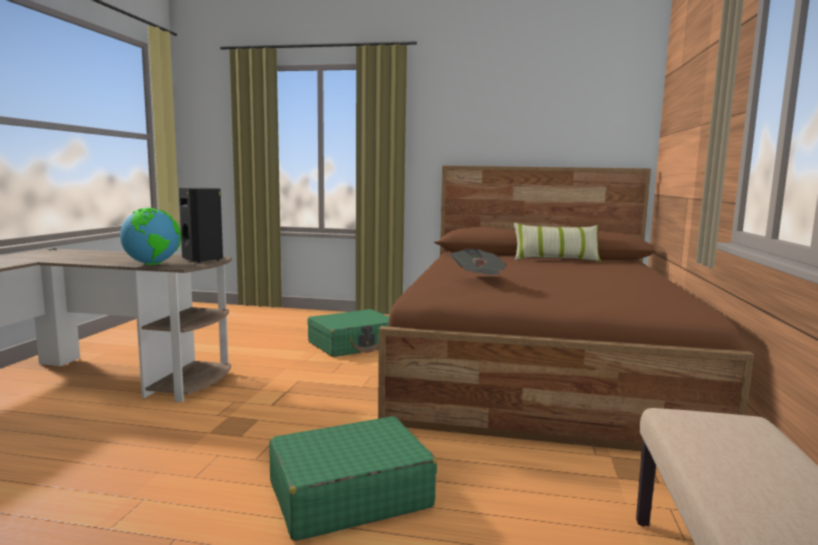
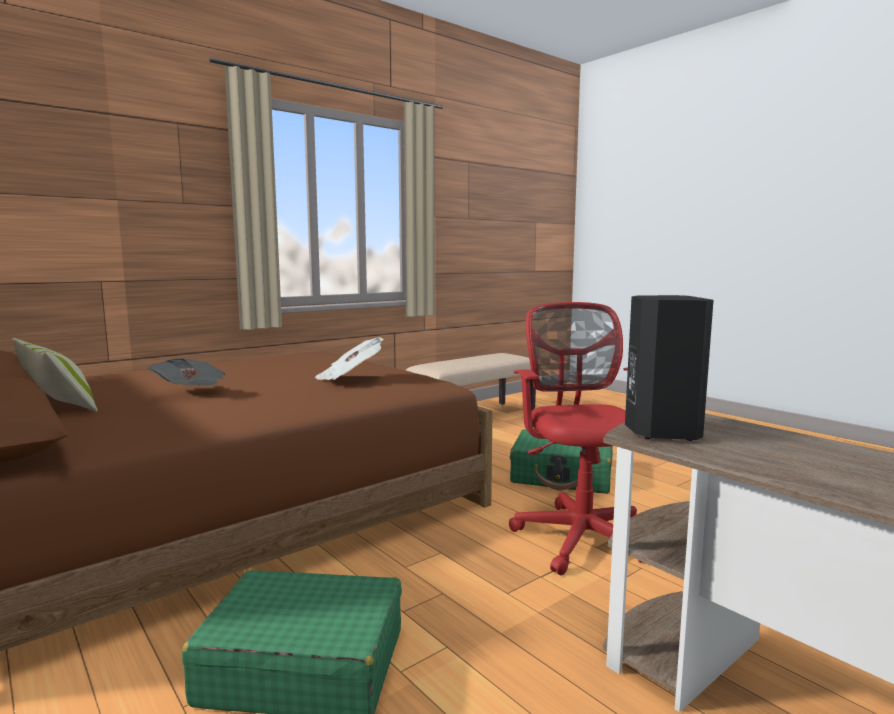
camera: 140 degrees left, 0 degrees up
(152, 264) = (749, 430): globe -> none
(276, 425) = (580, 535): none -> red office chair
(521, 266) = (191, 393): none -> newspaper

